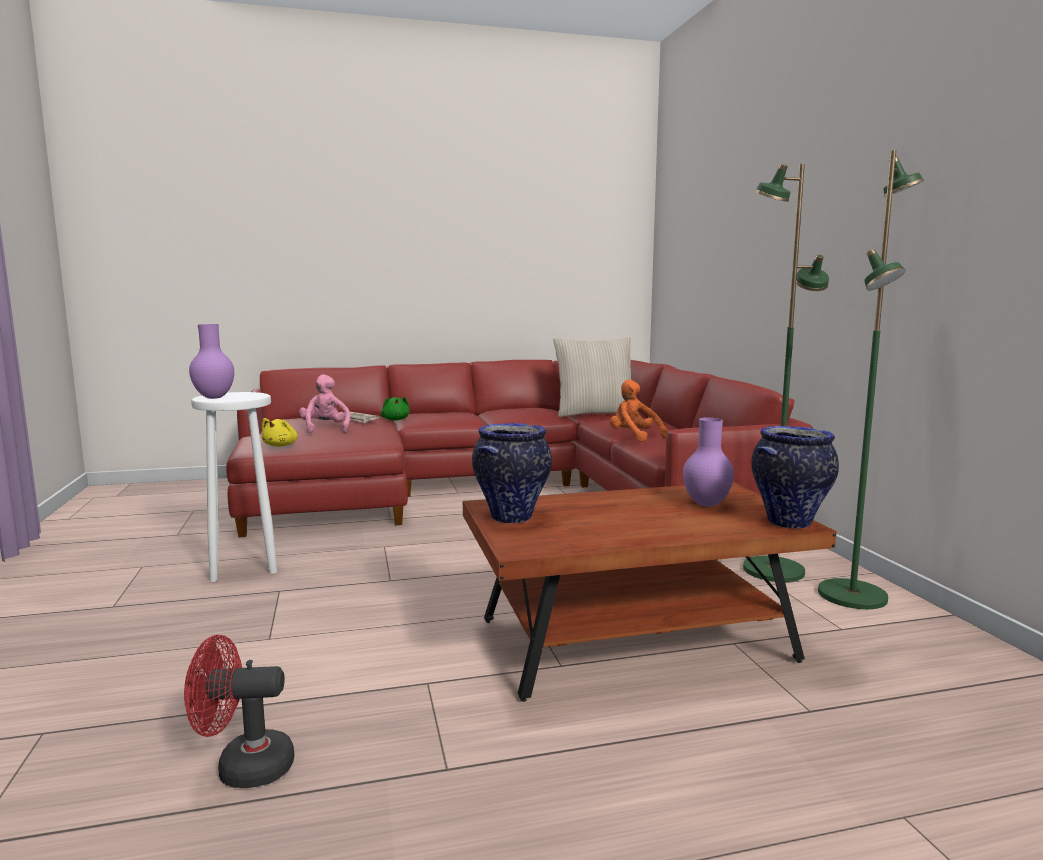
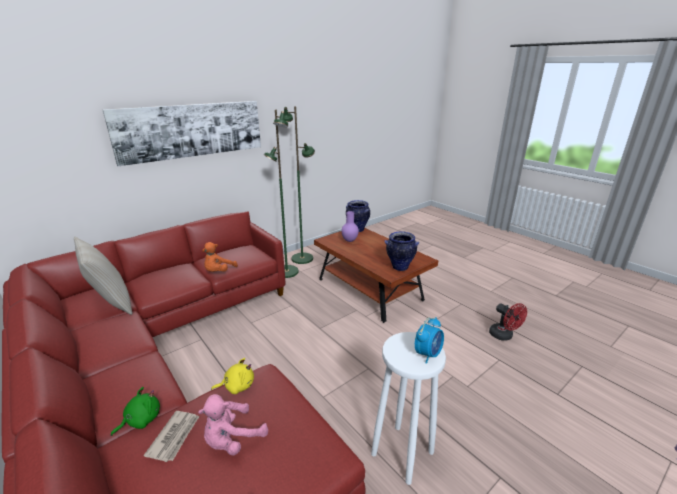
camera: 115 degrees left, 15 degrees up
(215, 397) = (428, 354): purple vase -> alarm clock
(281, 445) = (308, 440): yellow plush toy -> yellow plush toy (237, 386)
(790, 226) = (191, 130): none -> picture

